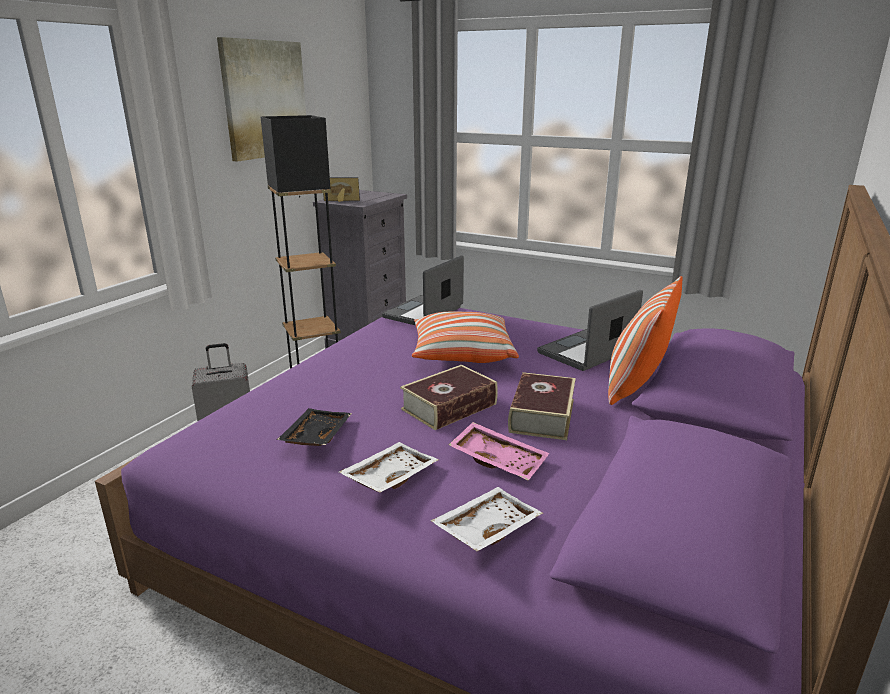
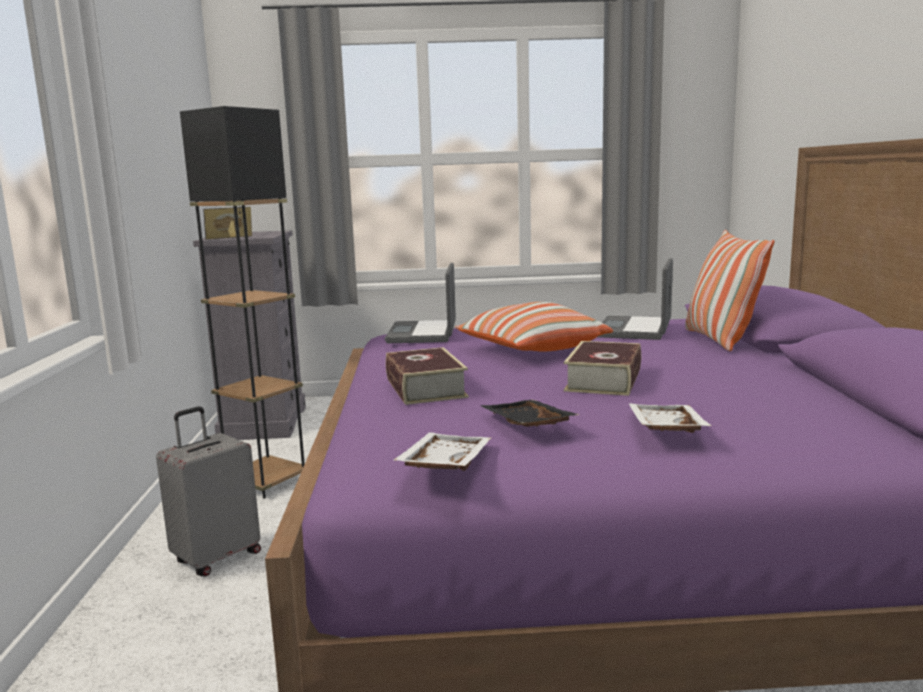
camera: 30 degrees left, 10 degrees down
(264, 99) = (147, 101): picture -> none
(486, 528) = (816, 435): white tray -> white tray (443, 465)
(499, 460) = (726, 398): pink tray -> none
(542, 415) = (693, 368): book -> book (425, 388)

